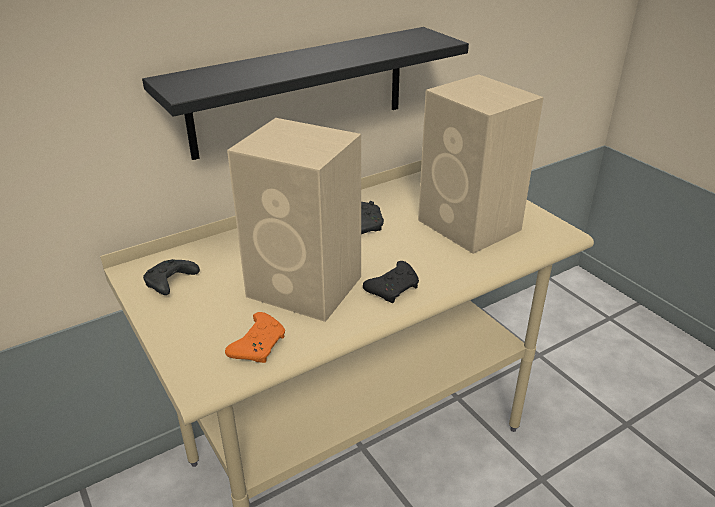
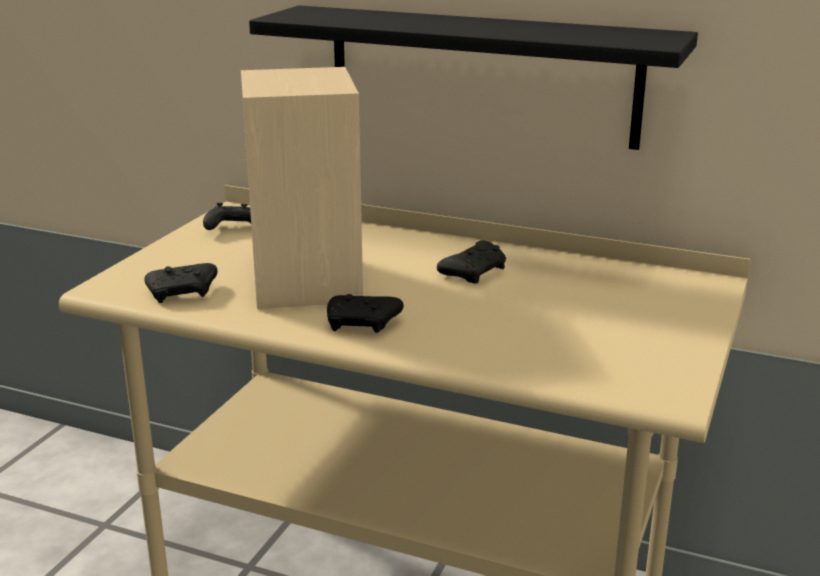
camera: 55 degrees right, 10 degrees down
(259, 345) = (183, 293): orange game controller -> black game controller
(471, 226) = (577, 330): beige speaker -> none

